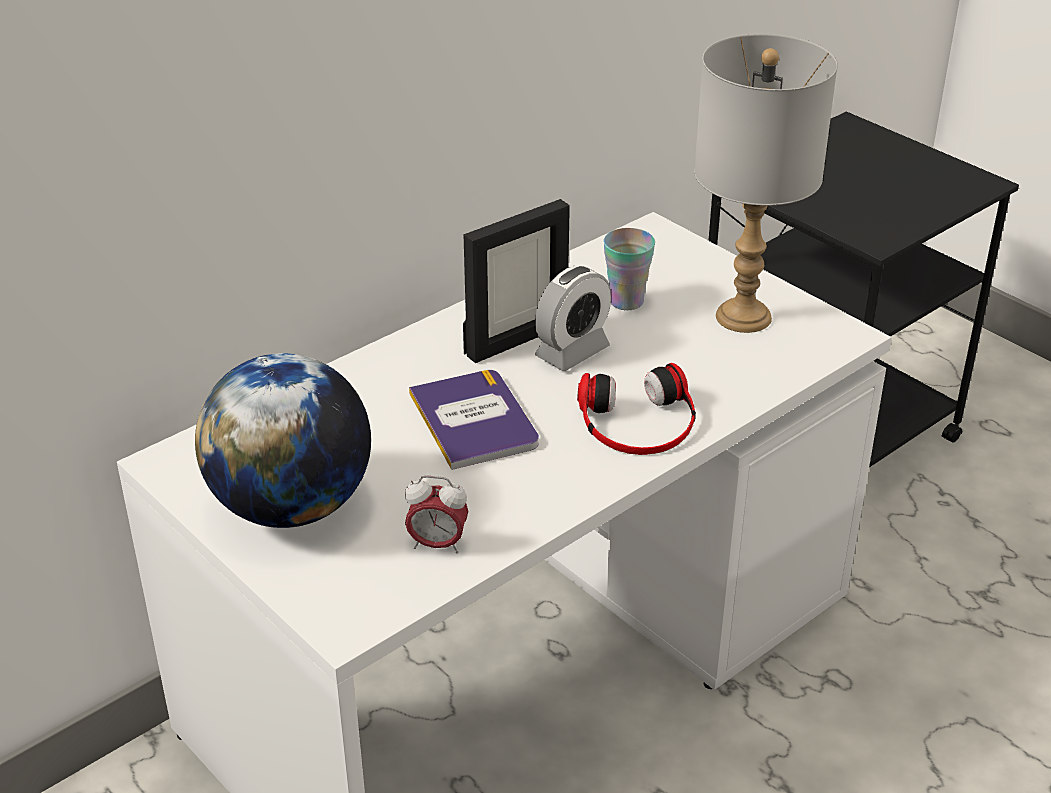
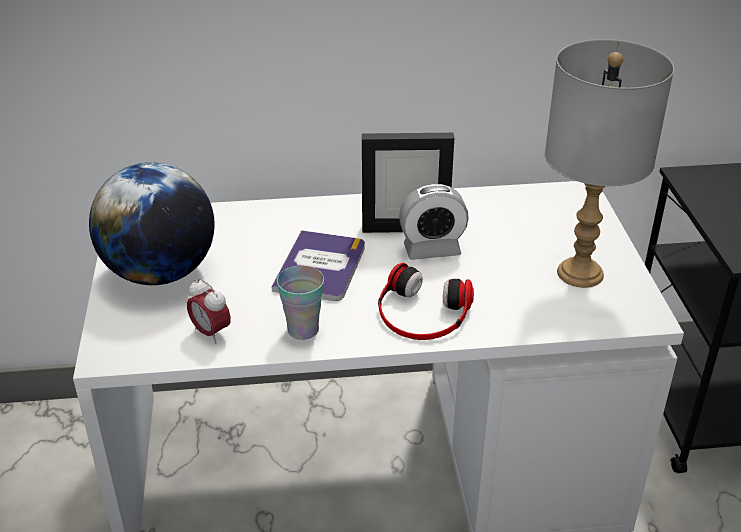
camera: 35 degrees right, 0 degrees up
(626, 301) = (507, 231): cup -> cup (303, 330)

